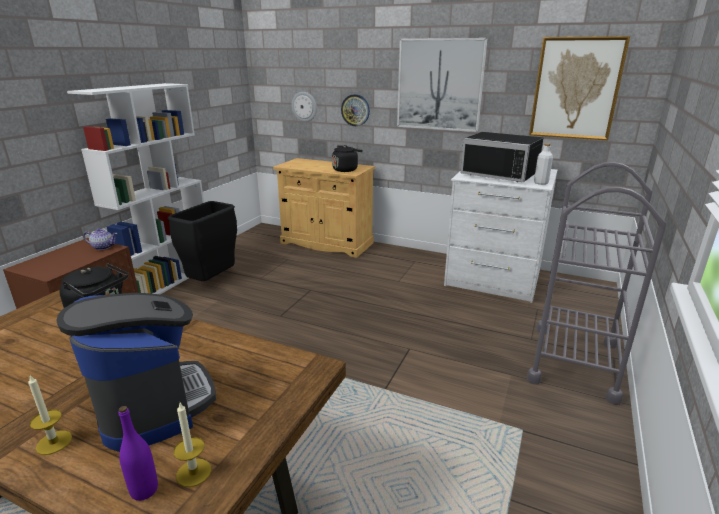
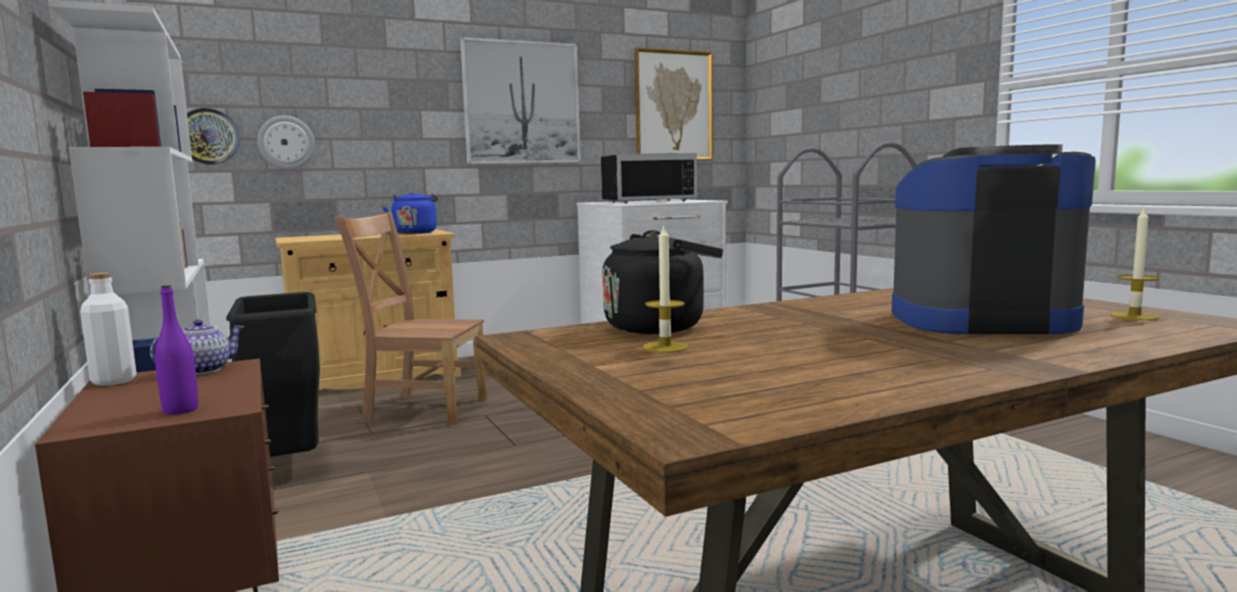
camera: 50 degrees left, 15 degrees down
(54, 442) = (1039, 348): candle -> candle (665, 347)
(144, 490) = (1160, 327): purple bottle -> purple bottle (181, 410)
(300, 273) = (422, 409): none -> brown chair
(346, 169) = (415, 233): black kettle -> blue kettle
(355, 110) = (392, 143): wall clock -> wall clock (208, 136)
(541, 183) = (703, 200): white bottle -> white bottle (114, 381)

